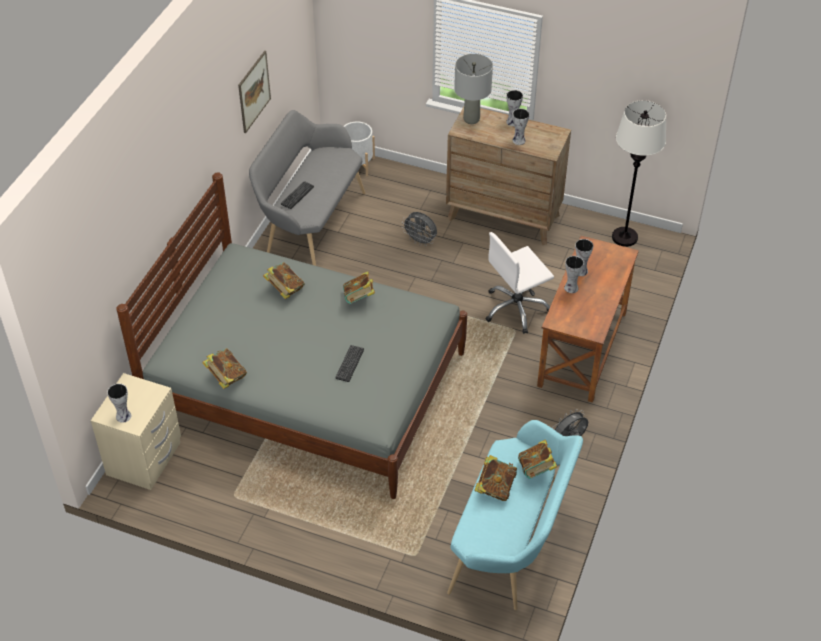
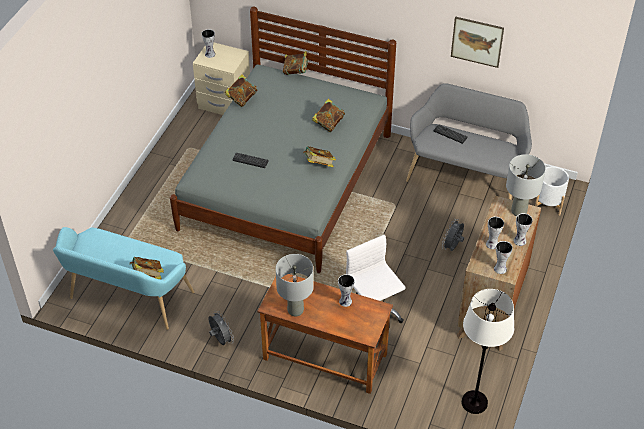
camera: 90 degrees right, 0 degrees up
(495, 487) = (134, 250): book -> book (296, 71)
(570, 288) = (324, 292): vase -> vase (499, 268)
(598, 311) = (295, 310): none -> grey table lamp

